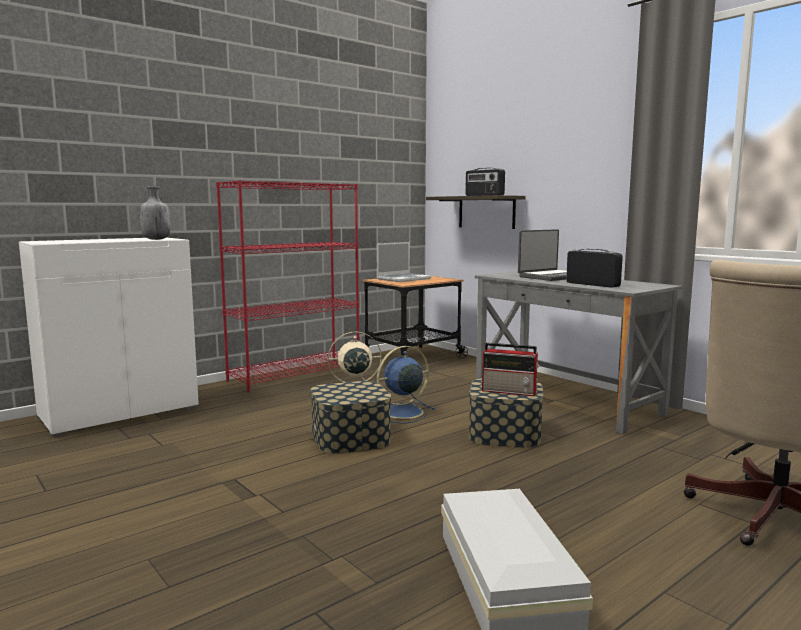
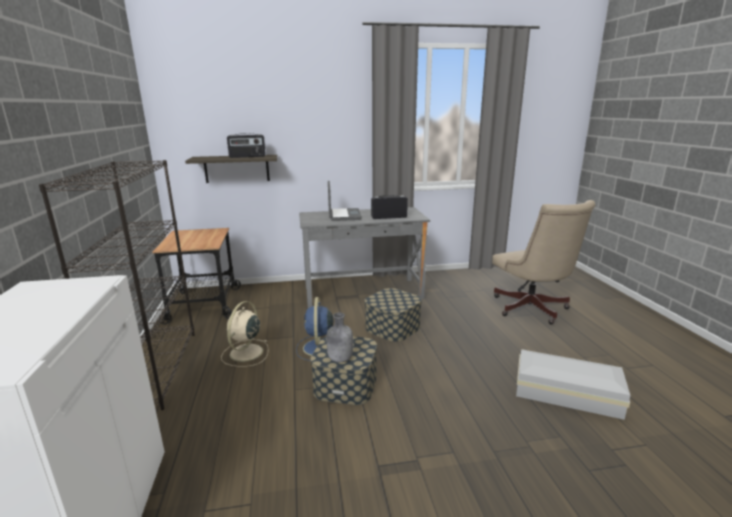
camera: 60 degrees left, 10 degrees up
(156, 239) = (83, 290): grey bottle -> grey bottle (339, 359)
(295, 375) = (154, 369): red bookcase -> black bookcase
(403, 279) = (184, 240): laptop -> none
(510, 391) = (400, 300): radio -> none

